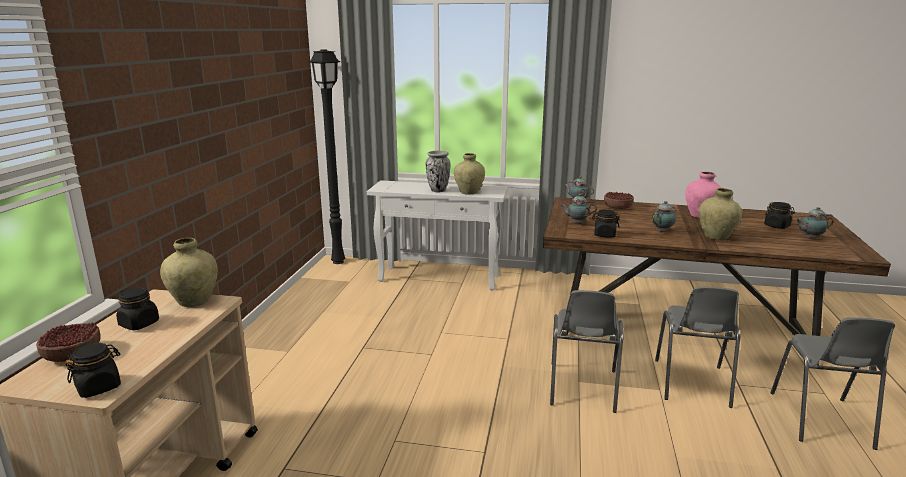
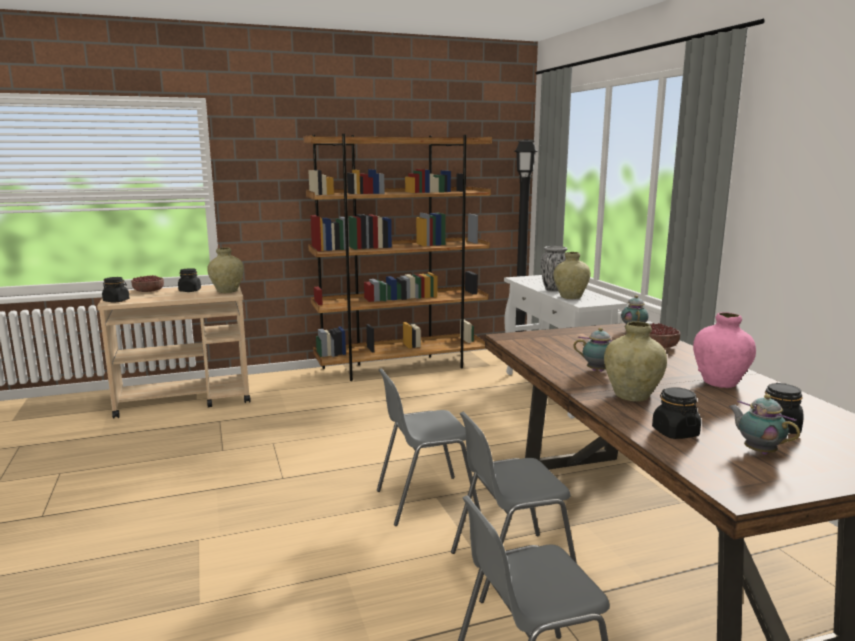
camera: 60 degrees right, 5 degrees down
(289, 317) = (401, 367): none -> brown bookcase
(576, 223) = (553, 338): teapot -> none
(604, 235) = (533, 351): black jar -> black jar (675, 432)

